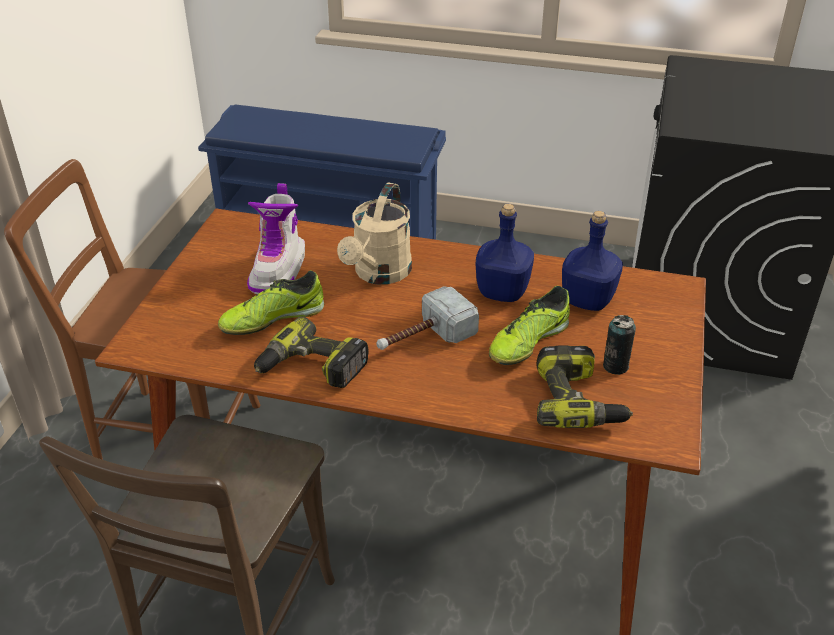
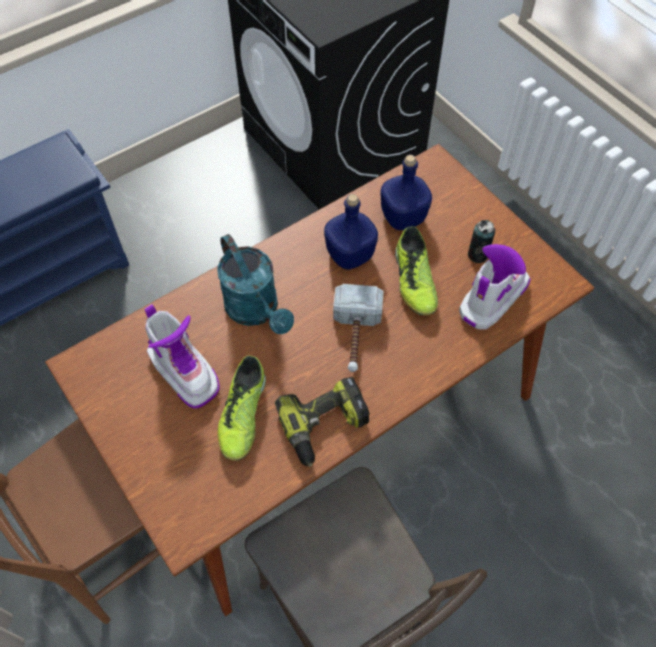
camera: 50 degrees left, 20 degrees up
(379, 274) = (256, 311): beige watering can -> turquoise watering can
(578, 401) = (492, 299): power drill -> boot

